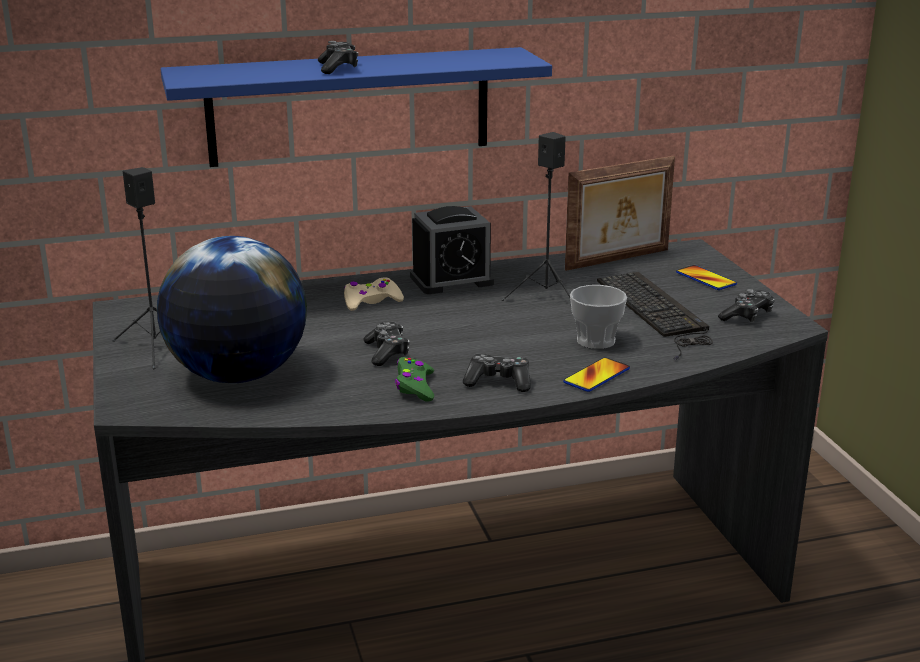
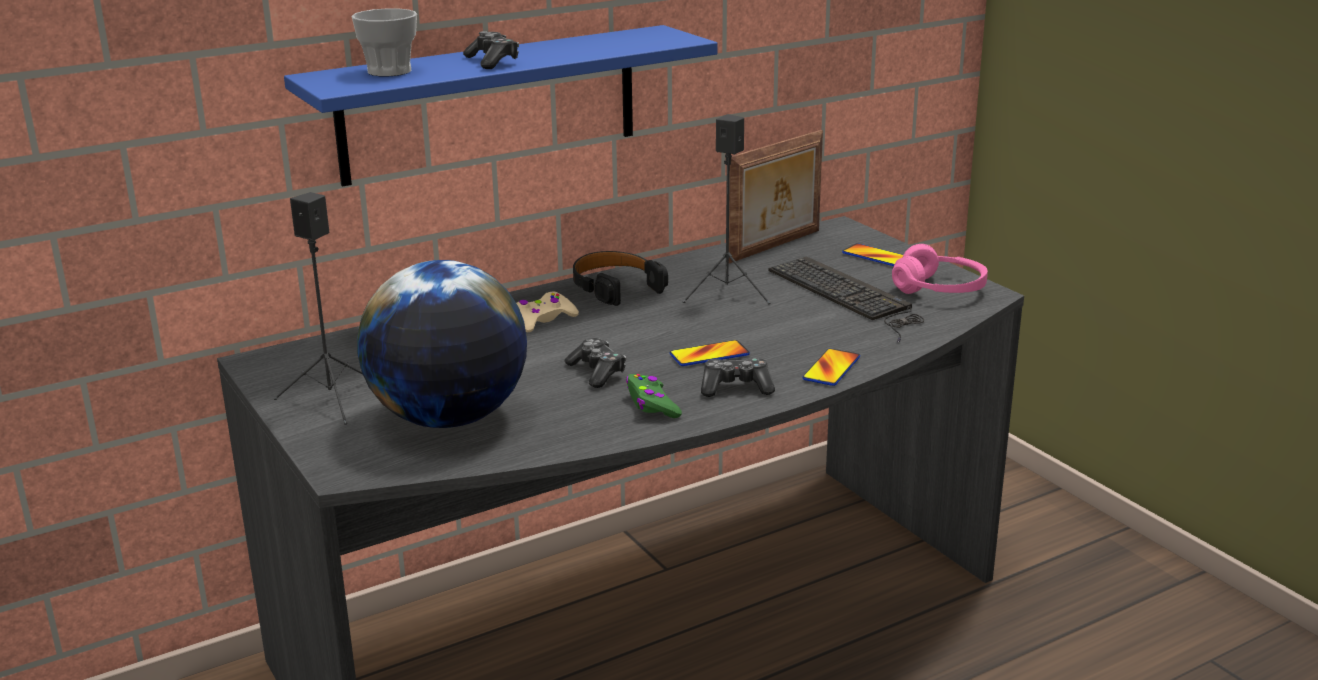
camera: 15 degrees left, 0 degrees up
(451, 280) = (615, 287): alarm clock -> black headphones
(494, 349) = (709, 355): none -> phone
(596, 341) = (807, 333): cup -> cup (389, 71)
(747, 316) = (939, 289): game controller -> pink headphones

